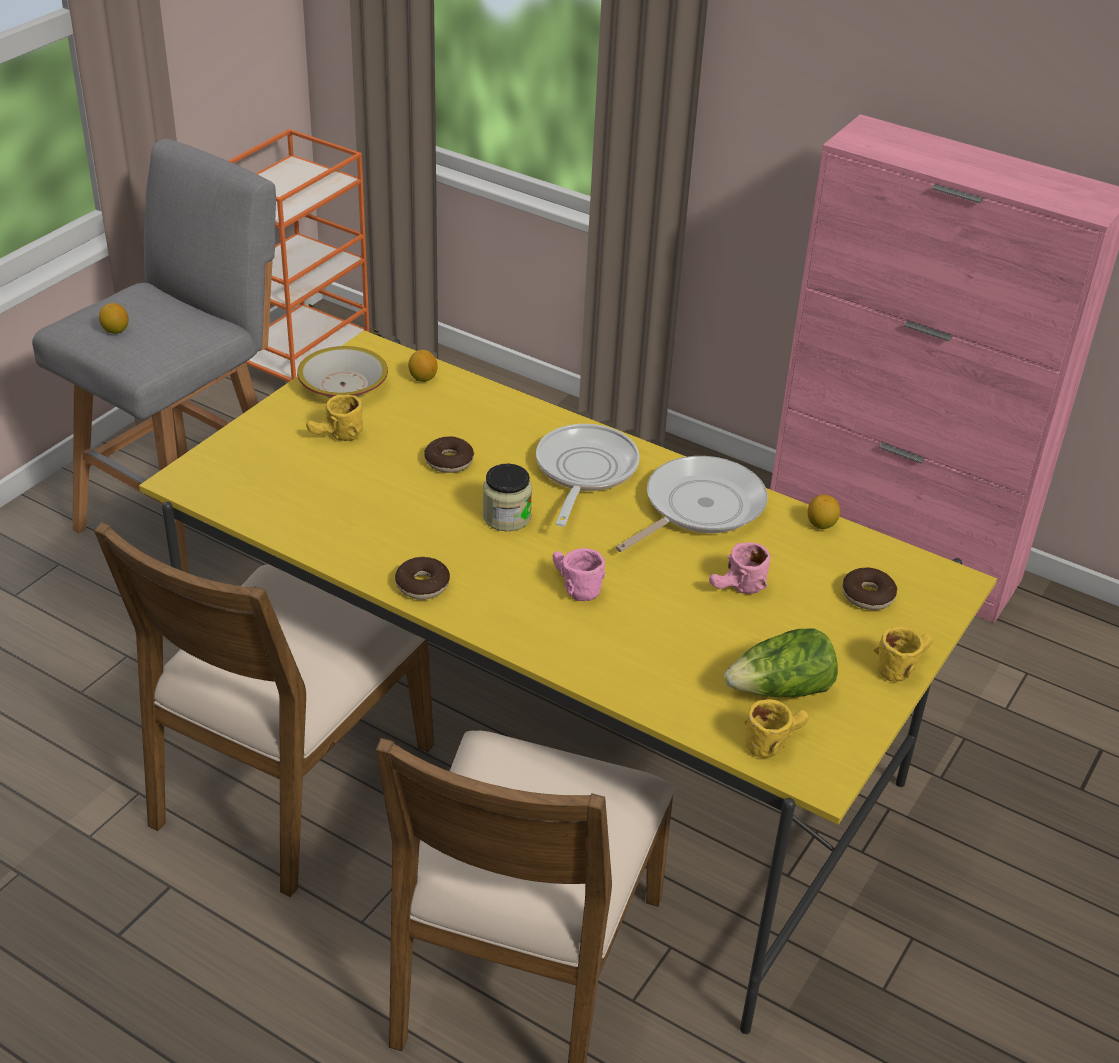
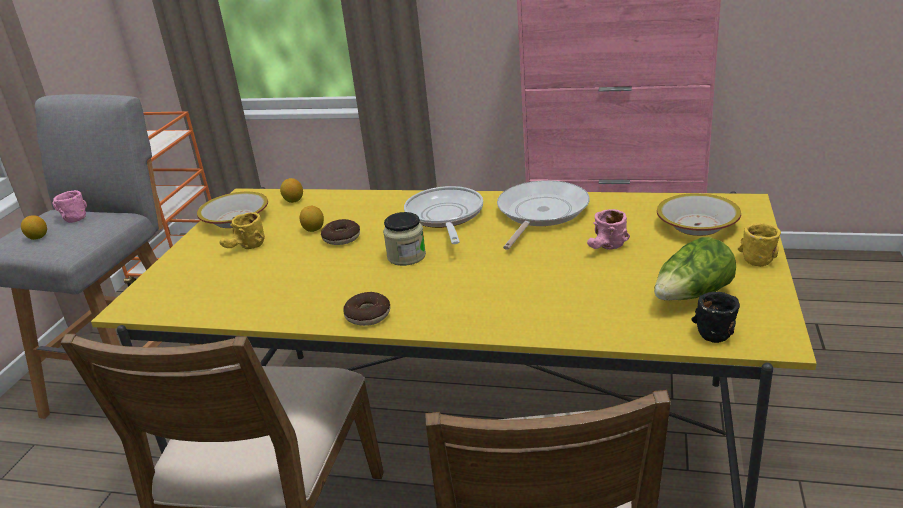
camera: 15 degrees left, 10 degrees down
(572, 586) = (486, 282): pink mug -> pink mug (69, 218)
(773, 740) = (717, 328): yellow mug -> black mug
(821, 525) = (630, 199): lemon -> lemon (314, 229)
(867, 596) = (697, 226): donut -> bowl

